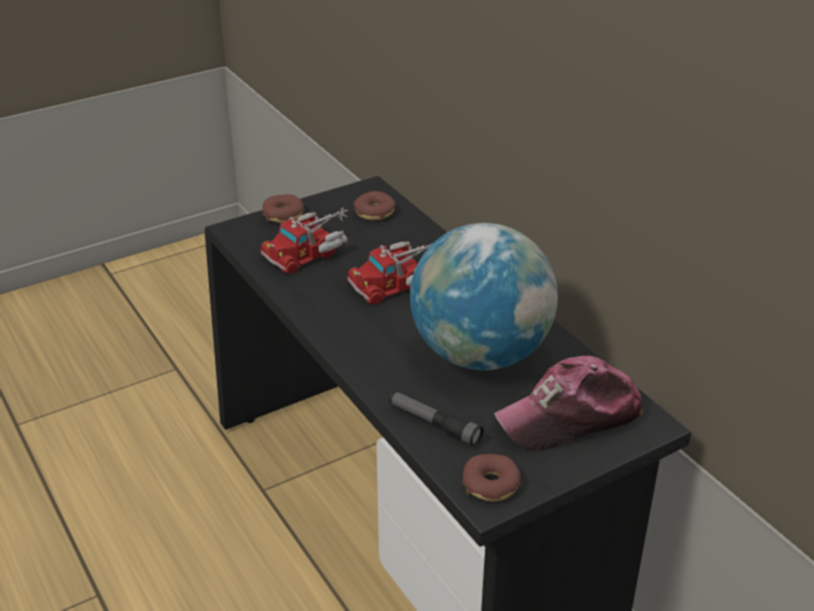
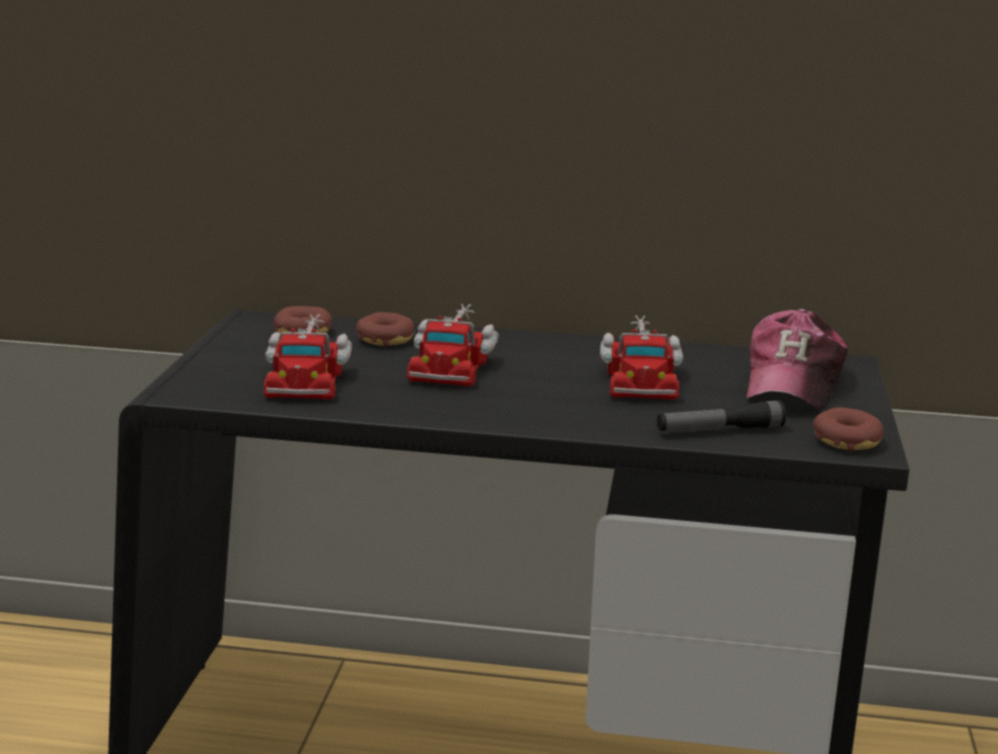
camera: 50 degrees left, 15 degrees down
(283, 215) = (206, 365): donut -> donut (385, 339)
(480, 354) = (640, 377): globe -> toy truck

